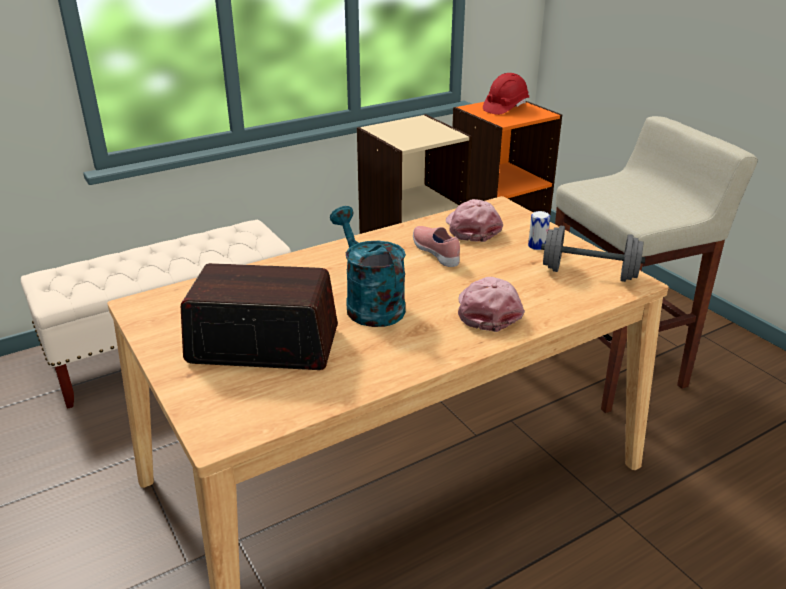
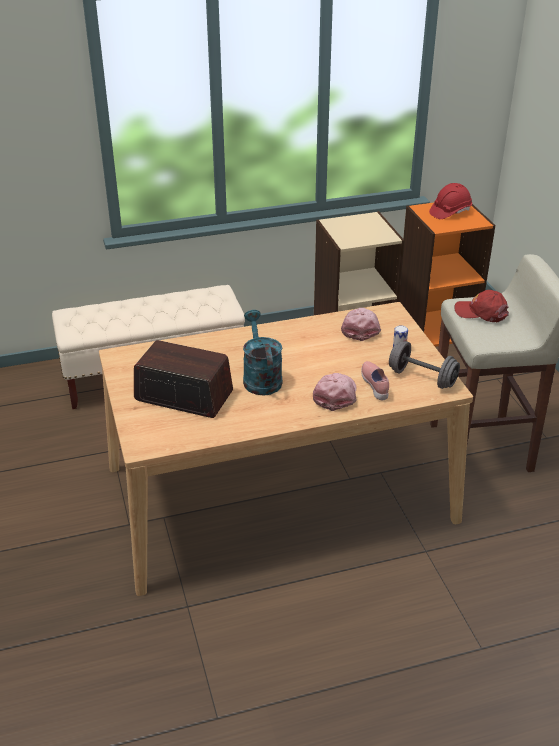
camera: 15 degrees right, 5 degrees up
(436, 253) = (324, 345): pink shoe -> pink shoe (375, 386)
(615, 191) = (481, 312): none -> red cap

